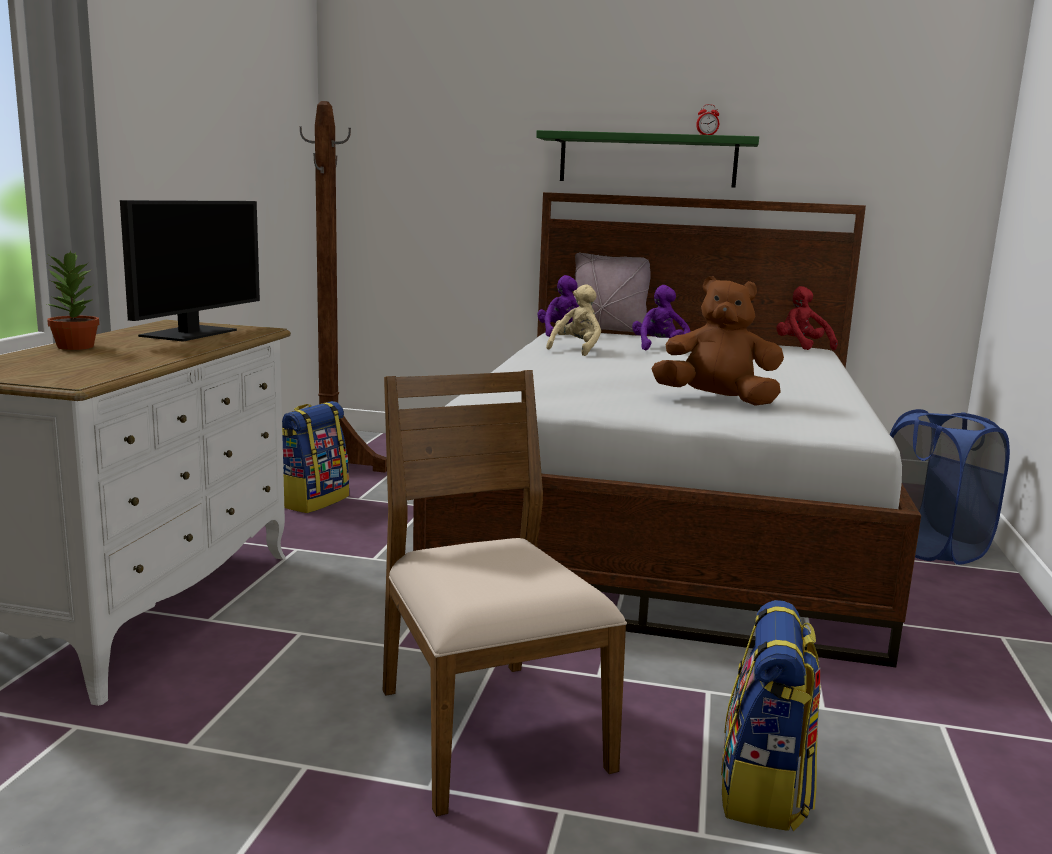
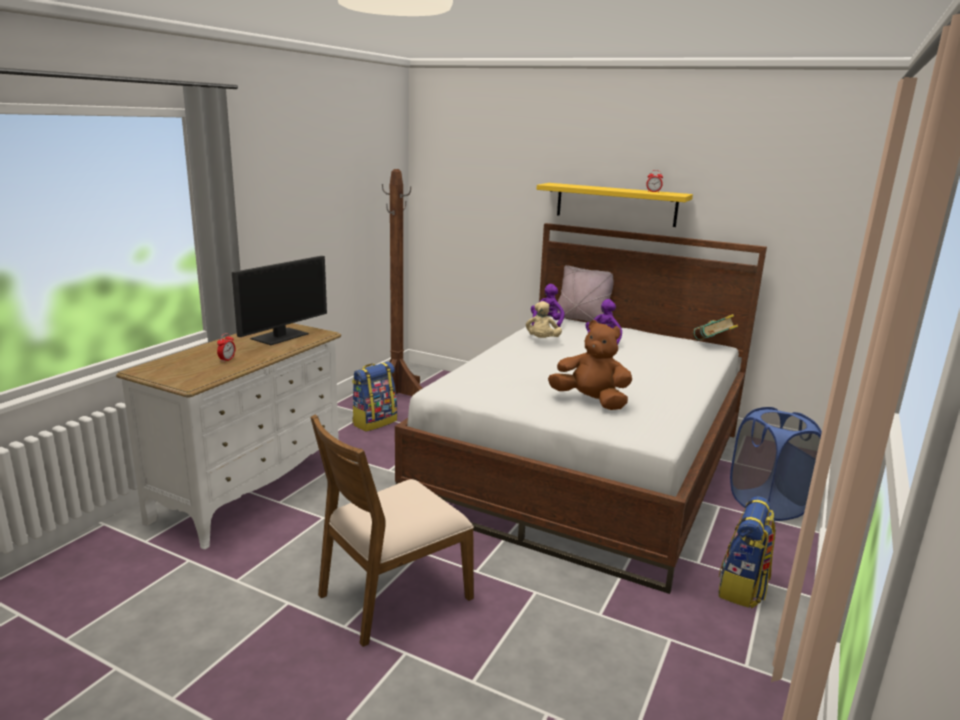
camera: 15 degrees right, 5 degrees up
(74, 347) = (210, 349): potted plant -> none
(119, 356) = (227, 360): none -> alarm clock
(487, 728) = (393, 595): brown chair -> brown chair turned 120 degrees counterclockwise
(576, 349) = (542, 341): beige plush toy -> beige plush toy turned 150 degrees clockwise
(647, 160) = (616, 204): green shelf -> yellow shelf
(764, 790) = (526, 662): backpack -> backpack (742, 588)
(801, 346) = (712, 344): red plush toy -> book

